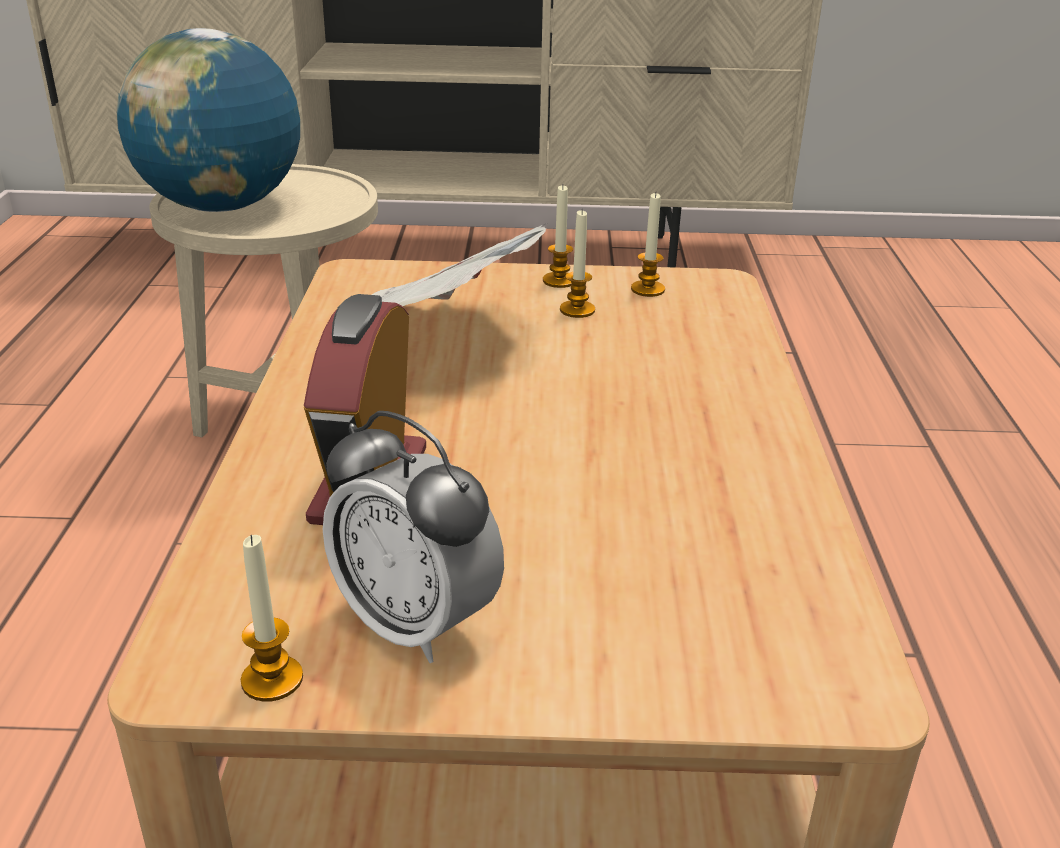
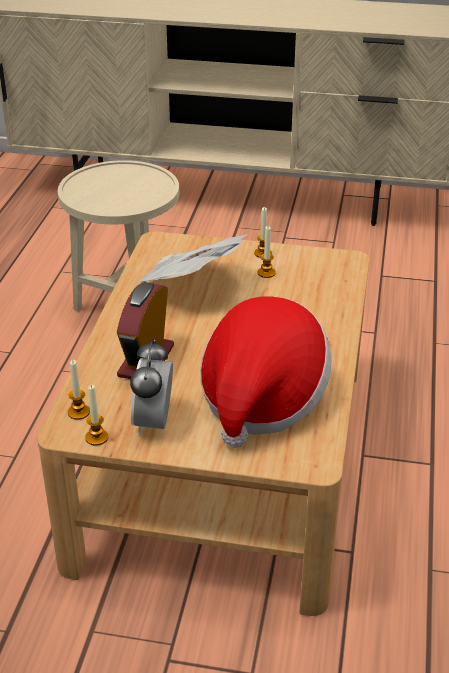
camera: 10 degrees right, 5 degrees up
(222, 206) = (95, 191): globe -> none
(415, 624) = (154, 422): alarm clock -> alarm clock turned 45 degrees clockwise
(647, 289) = (307, 262): candle -> candle (79, 412)
(657, 545) = (261, 399): none -> hat

